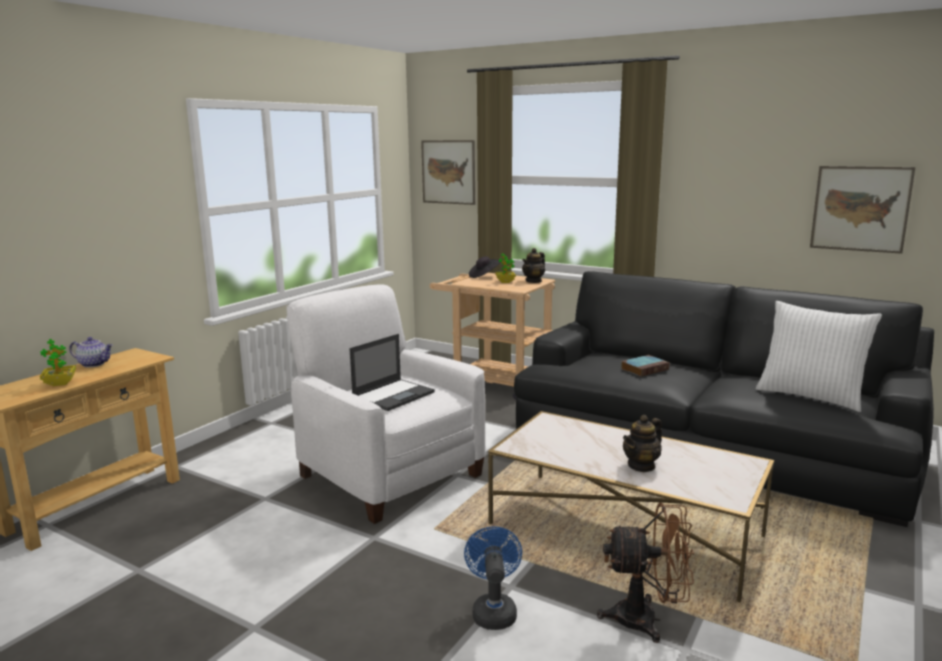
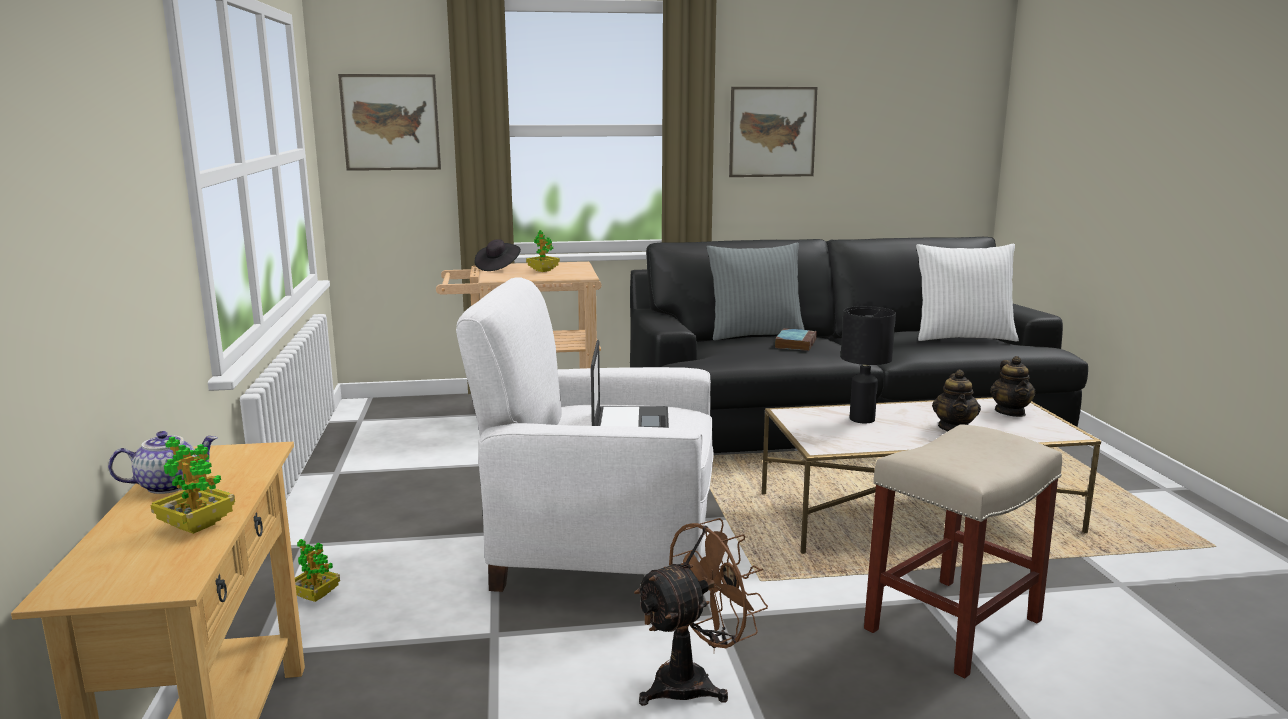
camera: 40 degrees left, 0 degrees up
(235, 449) = (315, 596): none -> potted plant
(493, 610) = (952, 626): blue fan -> beige stool
(533, 281) = (573, 265): teapot -> teapot (1010, 412)
(588, 438) = (863, 419): none -> black table lamp
(640, 356) = (755, 334): none -> grey pillow
(647, 620) = (1060, 575): brown fan -> brown fan (694, 681)
(860, 208) = (909, 149): picture -> picture (772, 132)

